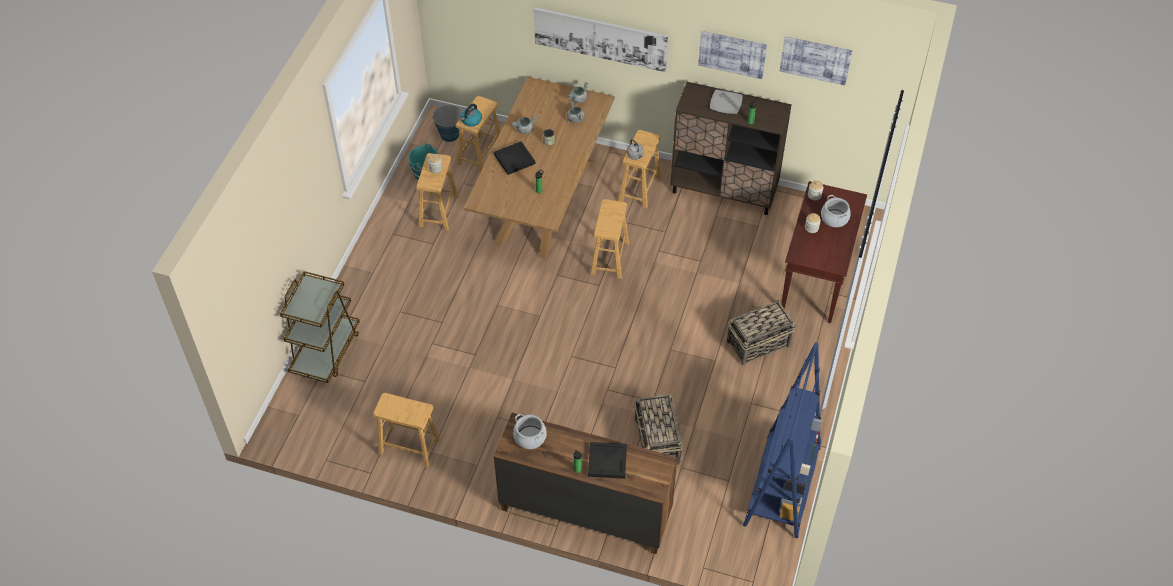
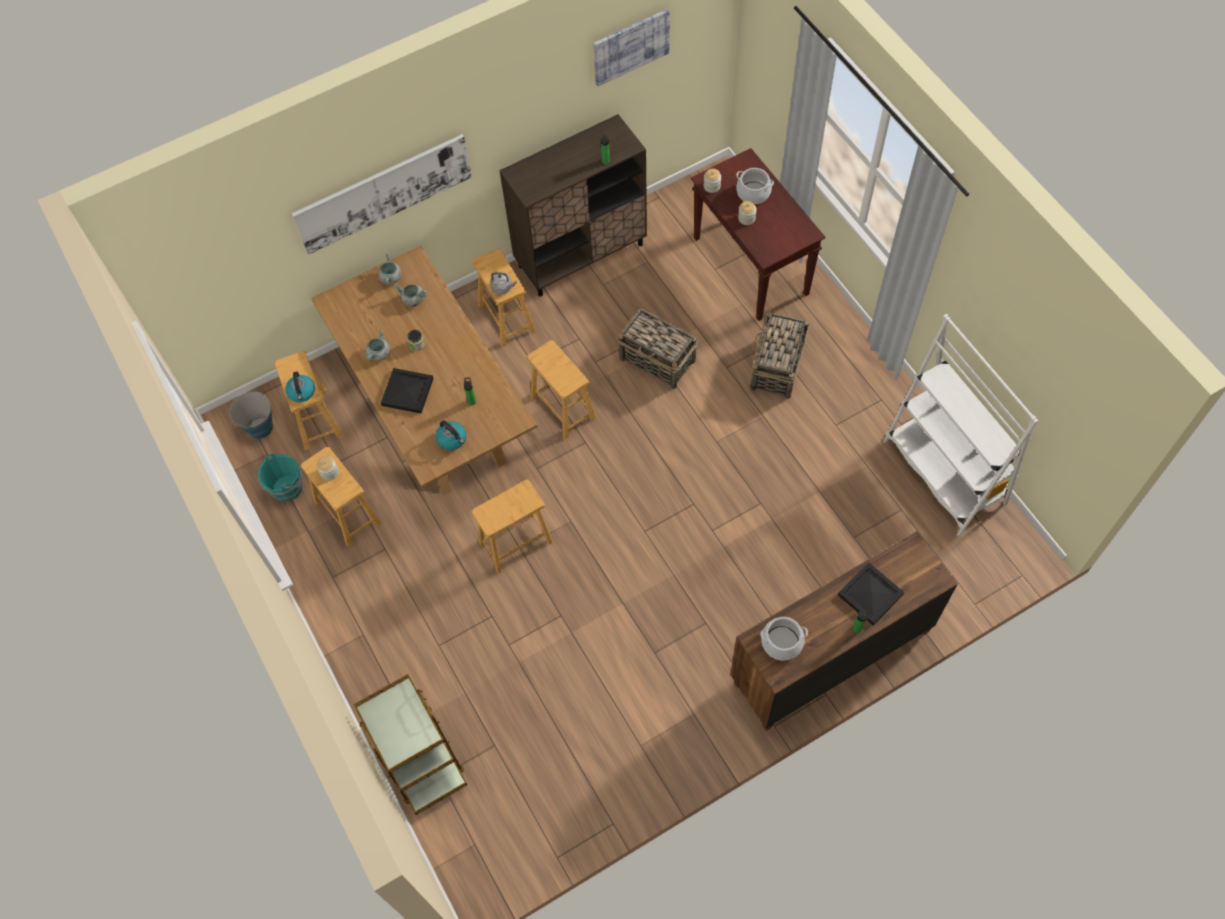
camera: 45 degrees left, 10 degrees up
(409, 446) = (614, 761): brown stool -> brown stool (515, 542)
(506, 200) = (452, 439): none -> kettle
(657, 442) = (808, 534): basket -> basket (658, 360)
(726, 103) = (562, 162): plate -> none
(732, 54) = (539, 103): picture -> none
(782, 486) = (944, 472): blue bookcase -> white bookcase

